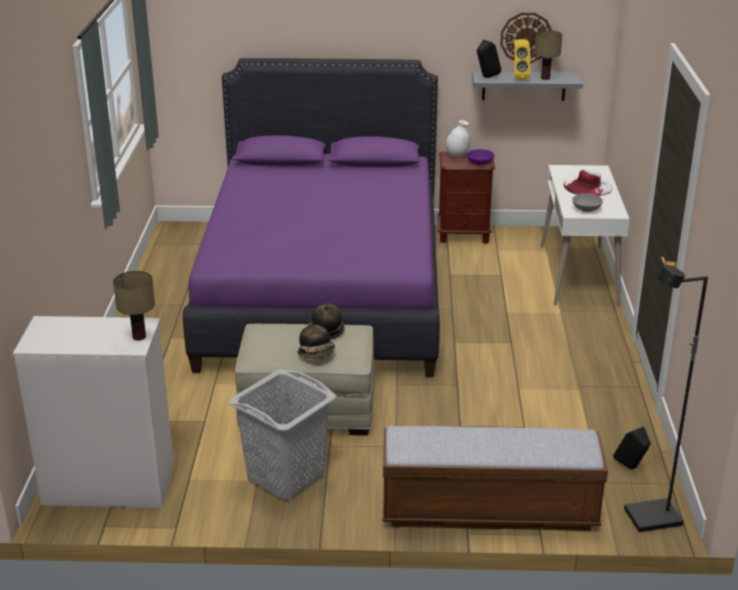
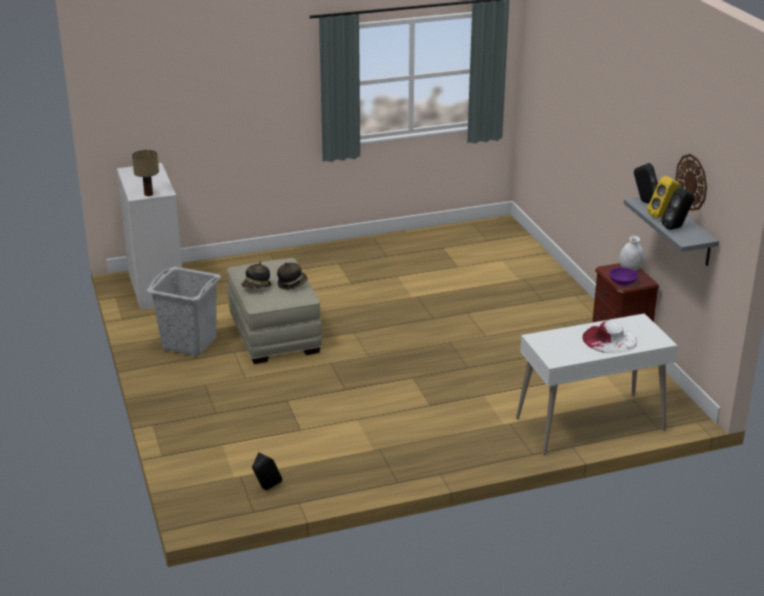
camera: 70 degrees right, 0 degrees up
(322, 291) = (451, 304): purple bed -> none
(488, 510) = (183, 429): bench -> none
(545, 78) = (676, 228): table lamp -> black speaker
(586, 209) = (551, 344): grey bowl -> none
(652, 518) = (201, 506): black floor lamp -> none

